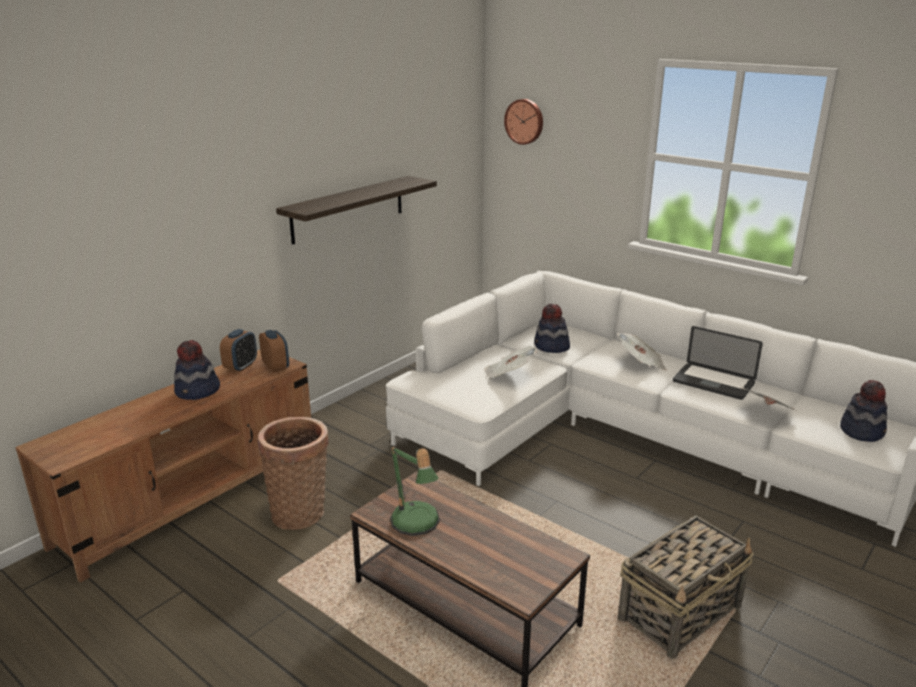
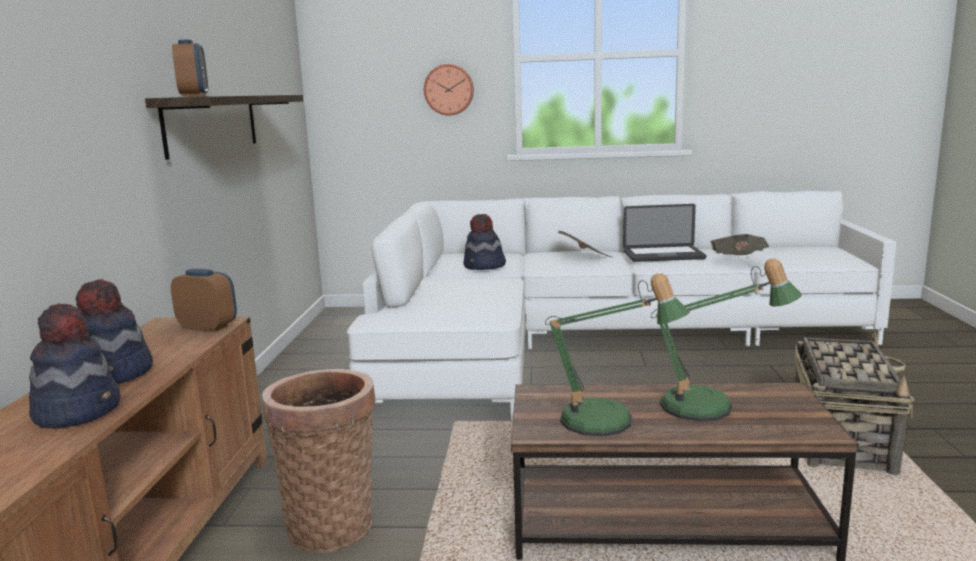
camera: 35 degrees left, 10 degrees down
(241, 366) = (148, 339): alarm clock -> alarm clock (194, 96)
(491, 544) = (709, 408): none -> table lamp
(508, 374) = (481, 290): newspaper -> none
(524, 121) = (356, 44): wall clock -> wall clock (449, 90)
(862, 431) = (815, 254): hat -> hat (78, 411)

